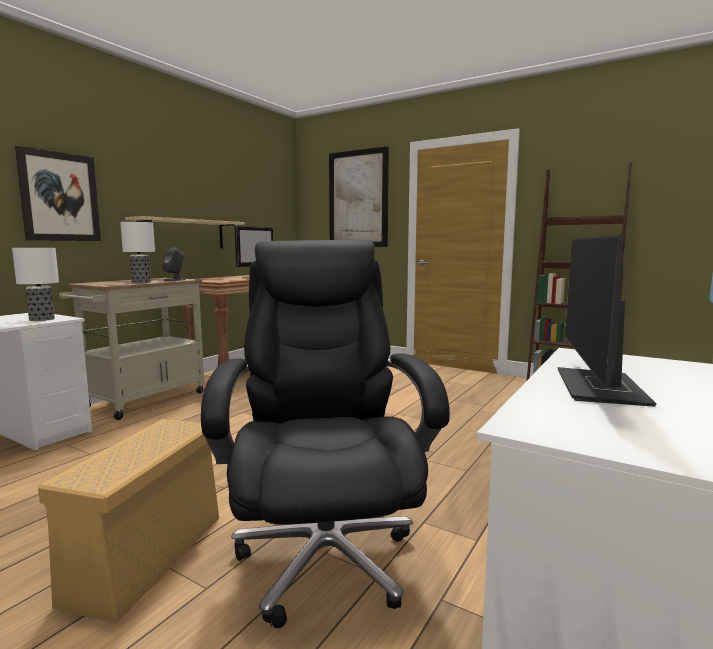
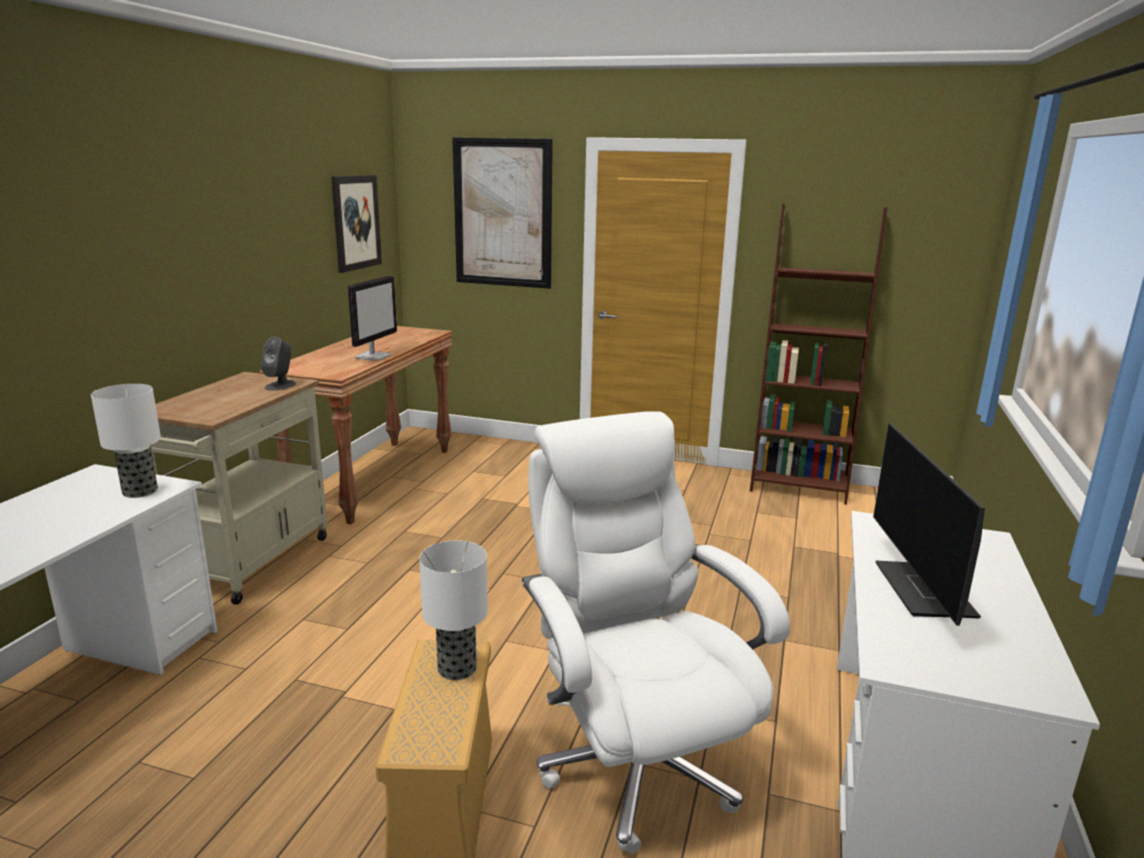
camera: 15 degrees left, 10 degrees up
(60, 197) = (101, 280): picture -> picture (356, 222)
(141, 282) = (242, 401): table lamp -> table lamp (457, 669)
(182, 234) = (259, 297): beige shelf -> none
(325, 555) = (634, 765): black office chair -> white office chair

